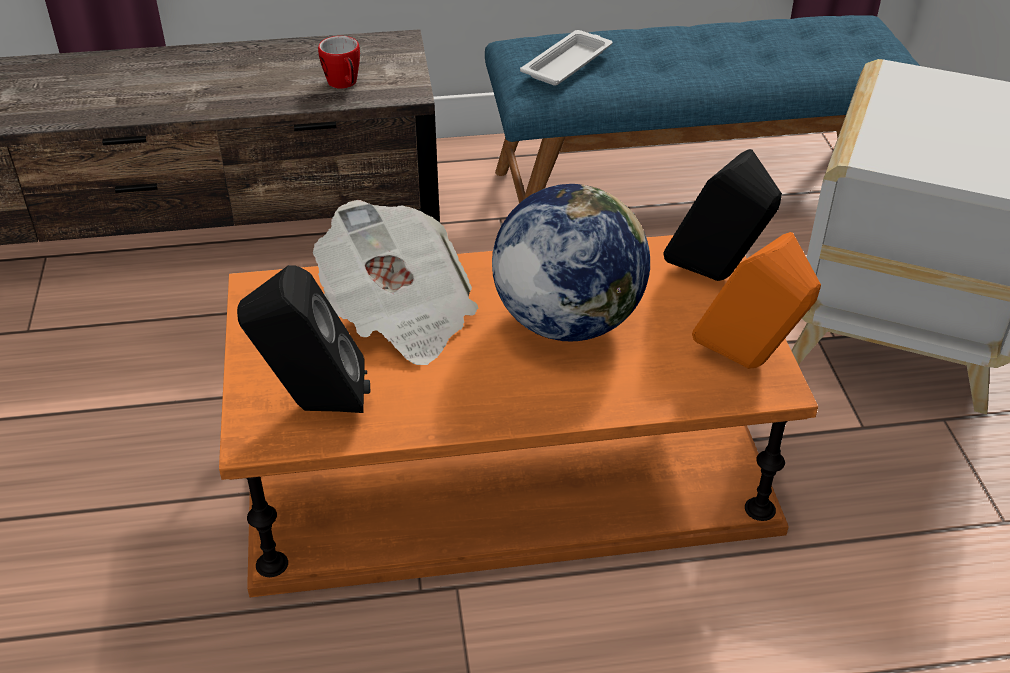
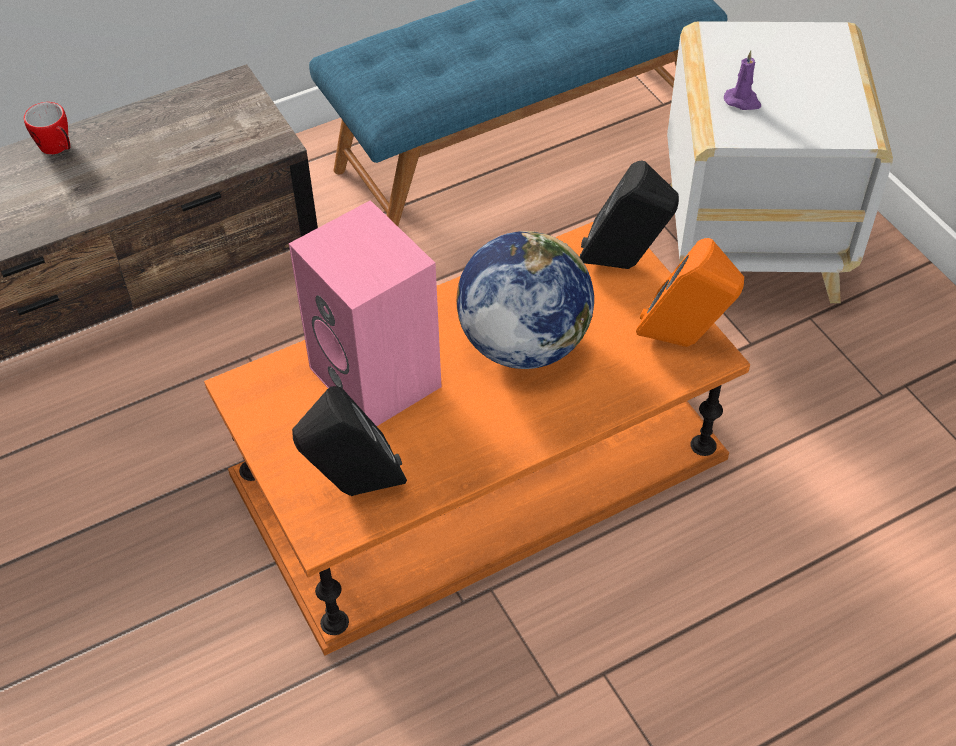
camera: 20 degrees left, 10 degrees up
(344, 84) = (210, 150): mug -> mug (58, 148)
(399, 314) = (379, 378): newspaper -> pink speaker
(568, 63) = (404, 70): white tray -> none
(900, 133) = (743, 101): none -> purple candle

